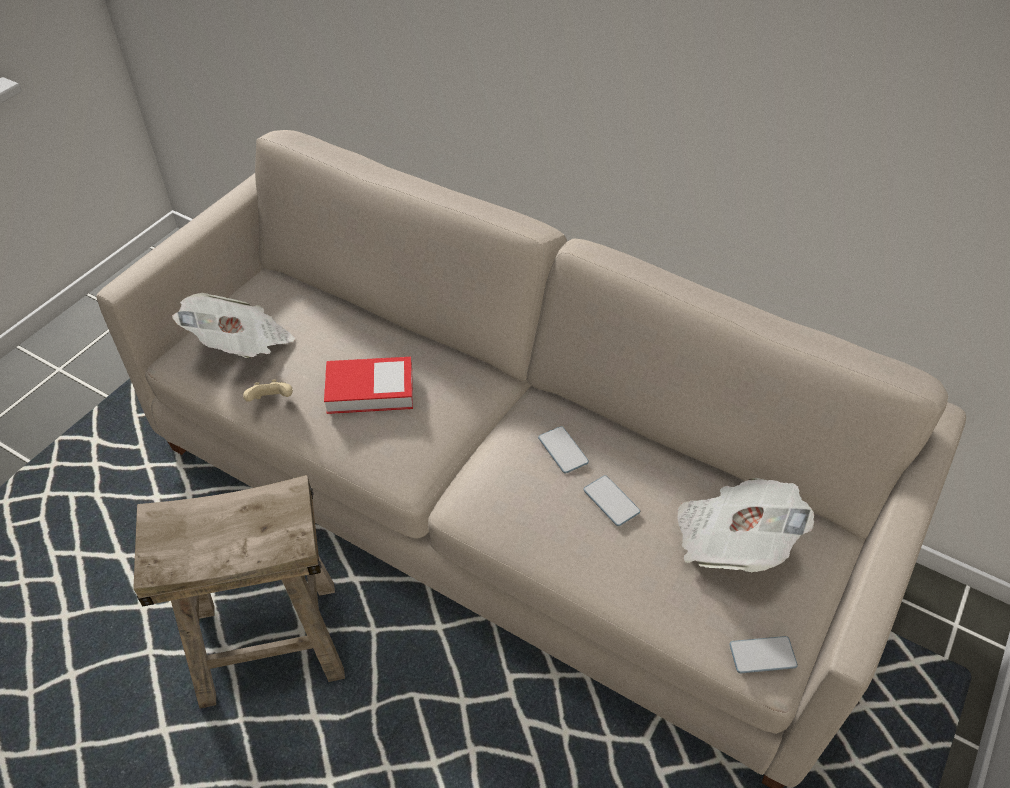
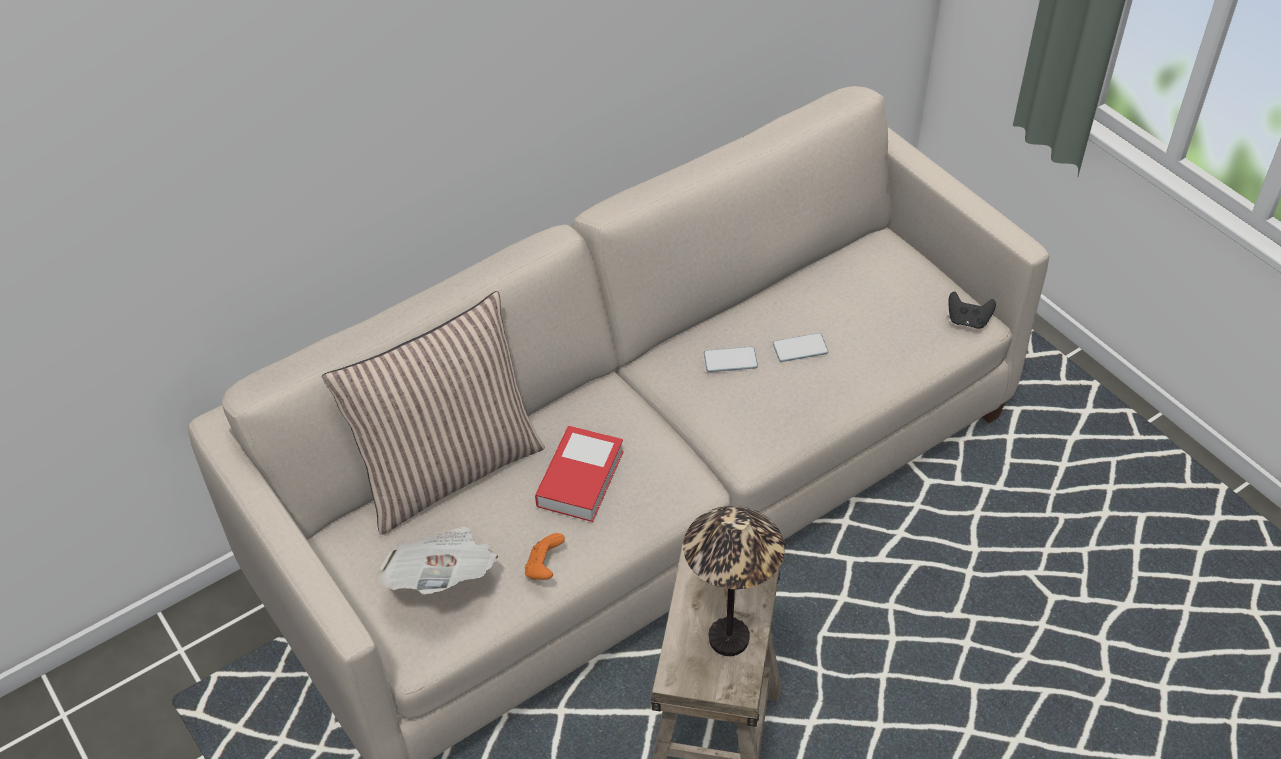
camera: 65 degrees left, 0 degrees up
(210, 545) = (729, 639): none -> table lamp
(271, 401) = (544, 567): beige game controller -> orange game controller
(352, 312) = (449, 469): none -> pillow
(732, 540) = (869, 292): newspaper -> none
(762, 655) = (968, 321): phone -> black game controller

